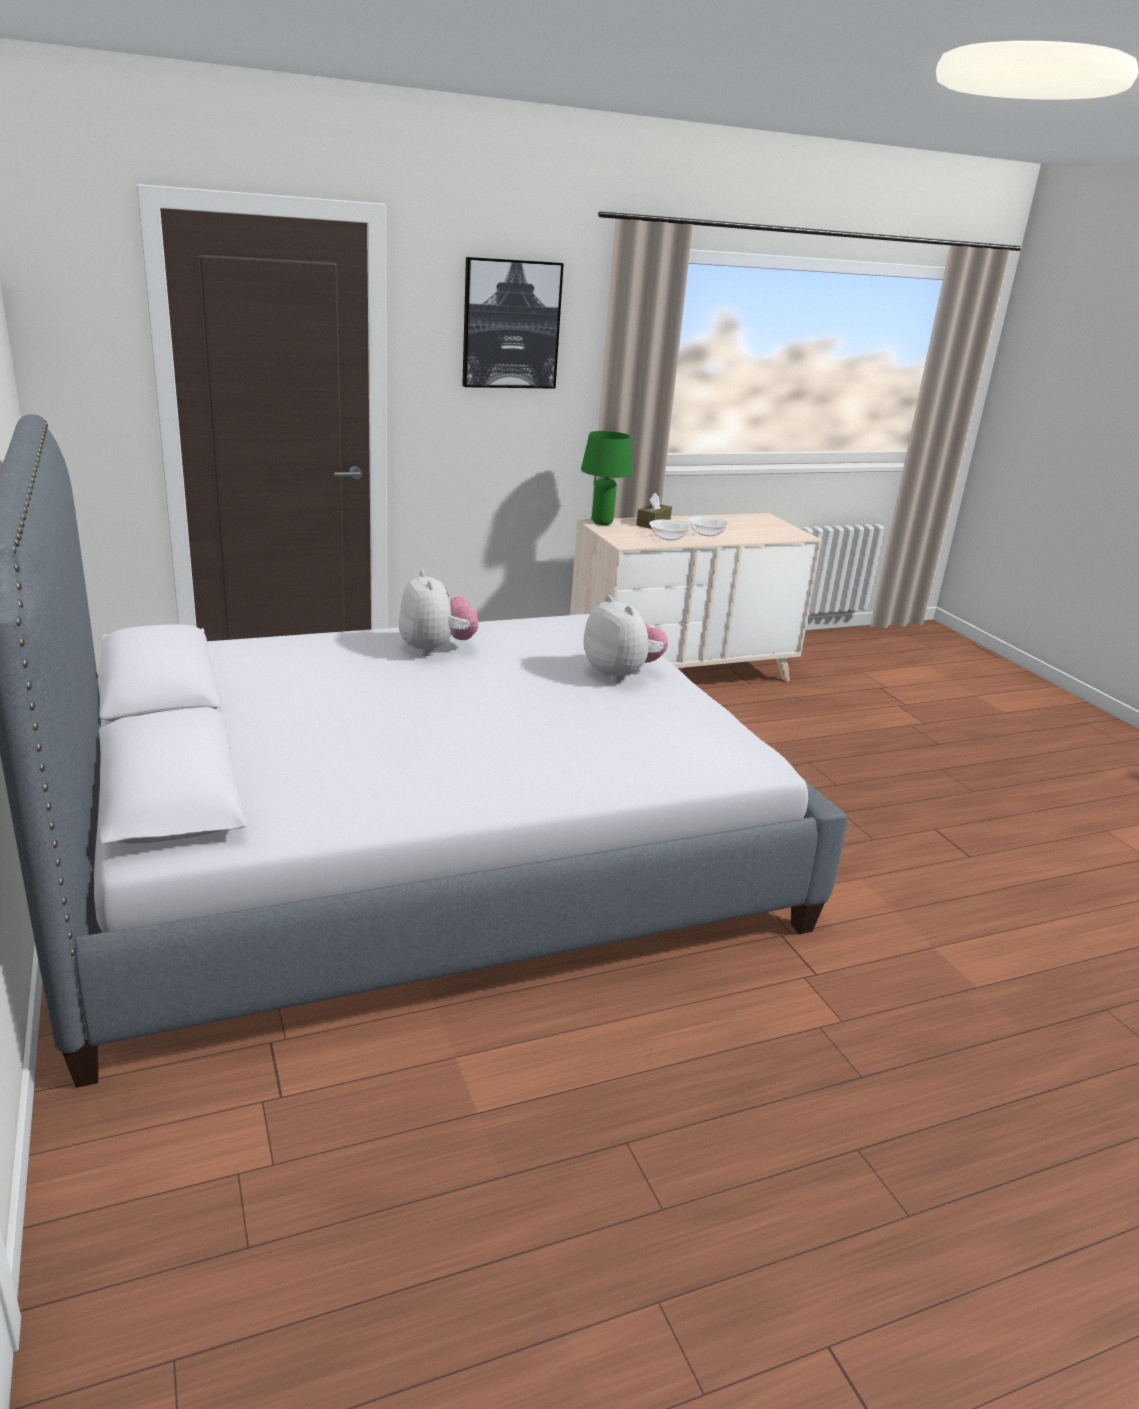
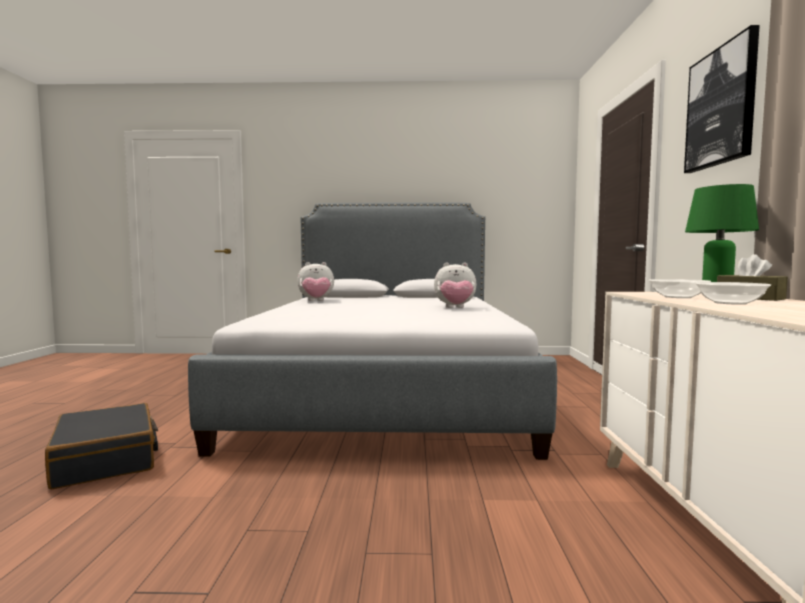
camera: 115 degrees right, 20 degrees down
(621, 674) = (394, 319): plush toy -> plush toy (316, 301)
(898, 1009) = (106, 459): none -> black suitcase

